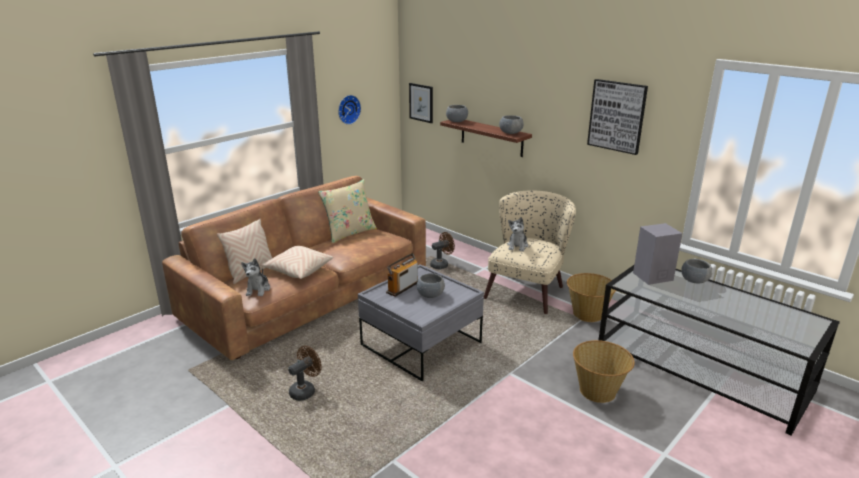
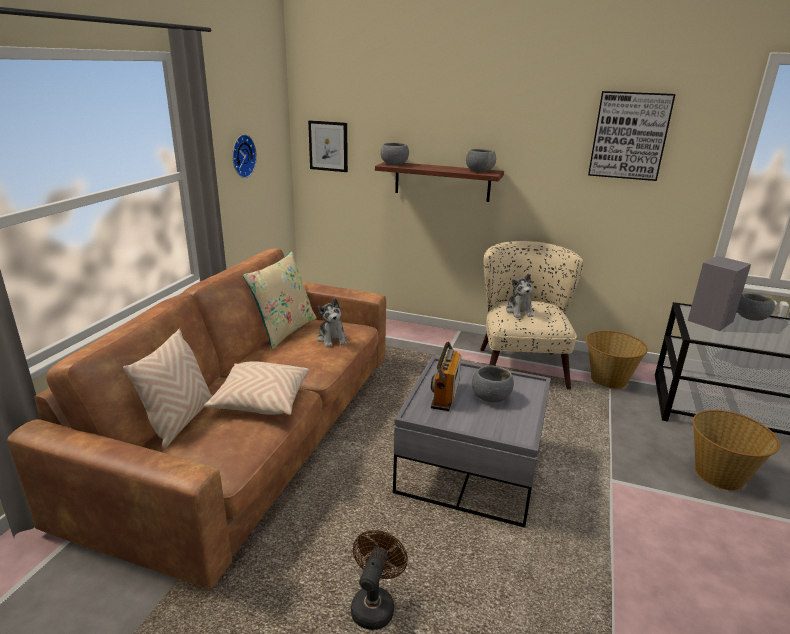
camera: 25 degrees left, 0 degrees up
(258, 289) = (221, 449): plush toy -> plush toy (332, 339)
(441, 264) = (397, 352): brown fan -> none

